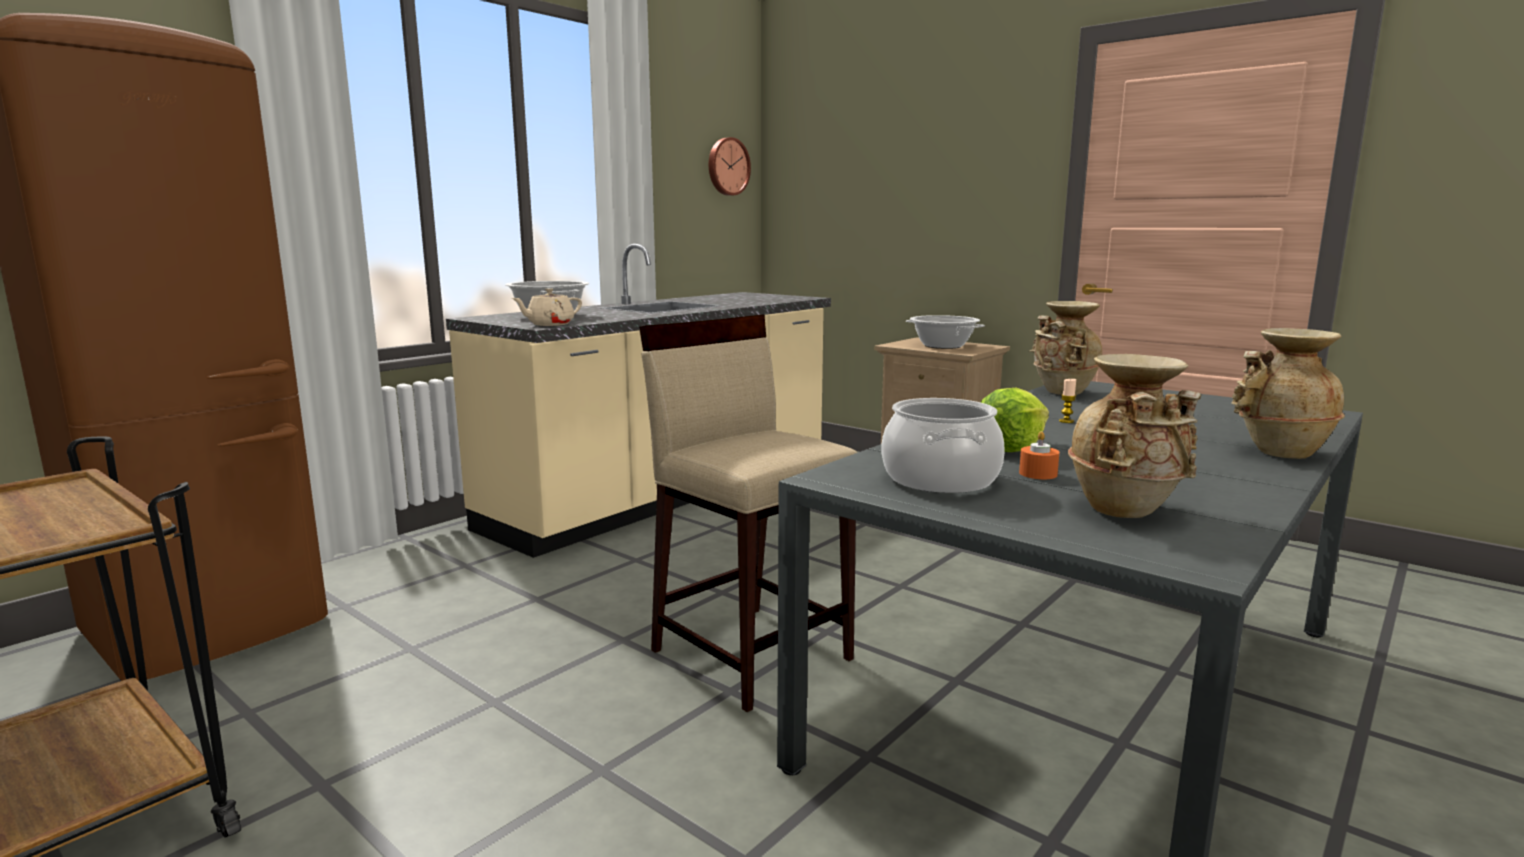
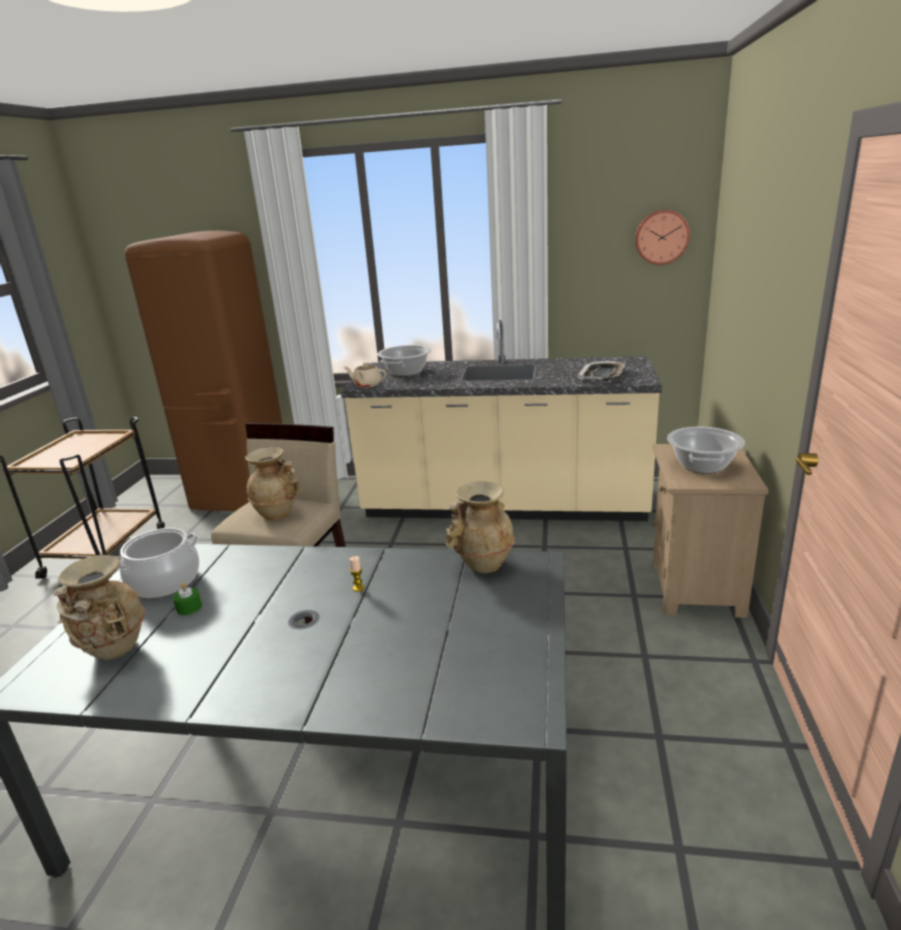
camera: 60 degrees right, 10 degrees up
(764, 299) = (602, 375): none -> tray
(1011, 448) = (255, 585): lettuce -> none
(1038, 474) = (189, 607): orange candle -> green candle
(1279, 452) = (309, 699): beige vase -> beige vase (278, 514)

